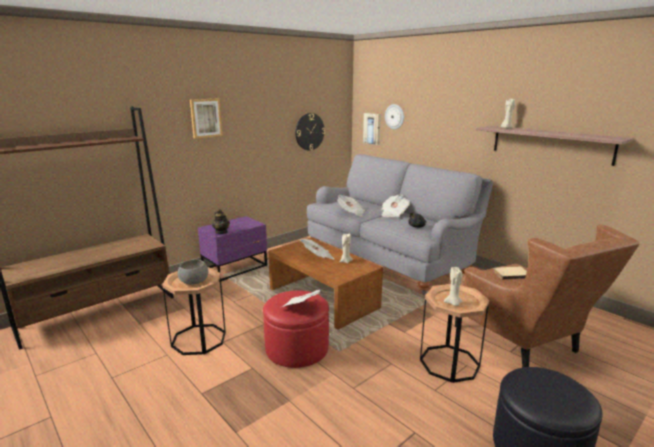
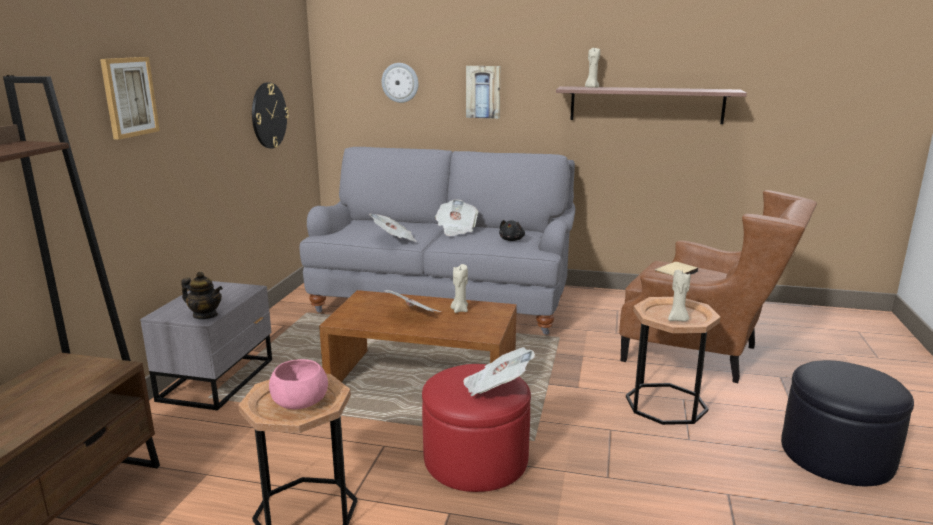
camera: 35 degrees left, 0 degrees up
(193, 281) = (299, 402): grey bowl -> pink bowl
(236, 268) = (220, 379): purple nightstand -> grey nightstand
(372, 128) = (358, 104): picture -> picture (483, 92)

